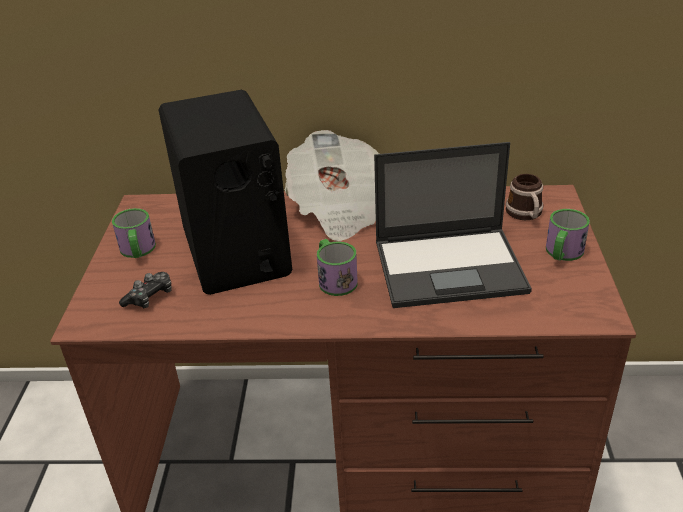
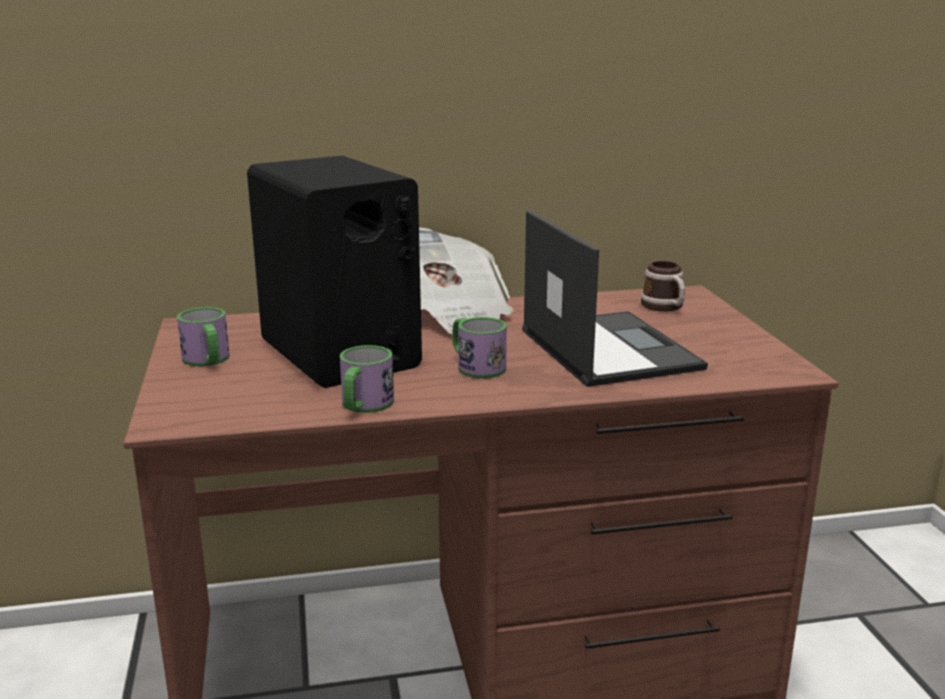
camera: 15 degrees left, 15 degrees down
(150, 297) = (245, 396): game controller -> none
(451, 267) = (607, 348): laptop -> laptop turned 90 degrees counterclockwise
(562, 253) = (723, 331): mug -> mug (364, 406)

